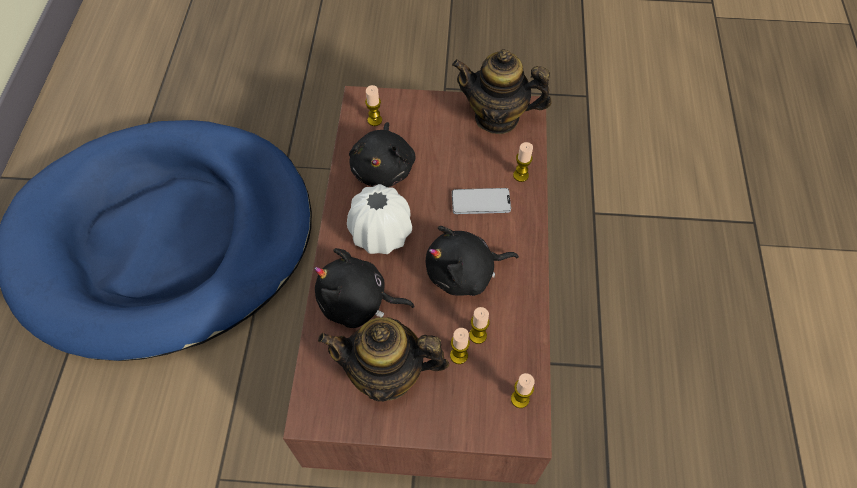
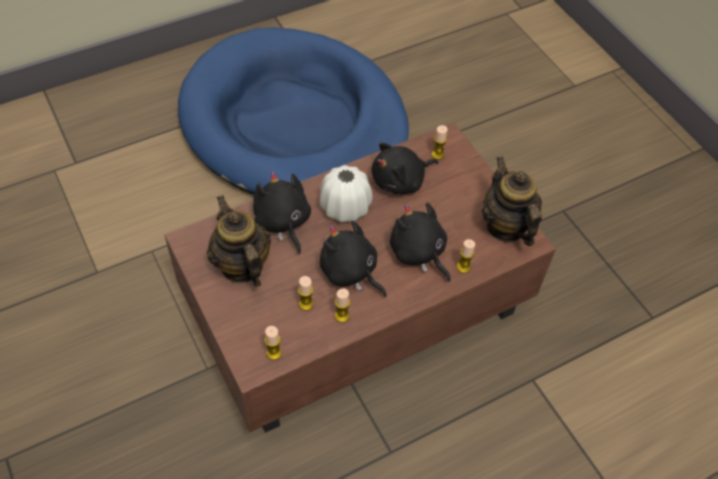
camera: 55 degrees right, 5 degrees down
(459, 355) = (282, 300): candle -> candle (342, 316)
(481, 202) = (418, 253): phone -> black plush toy

